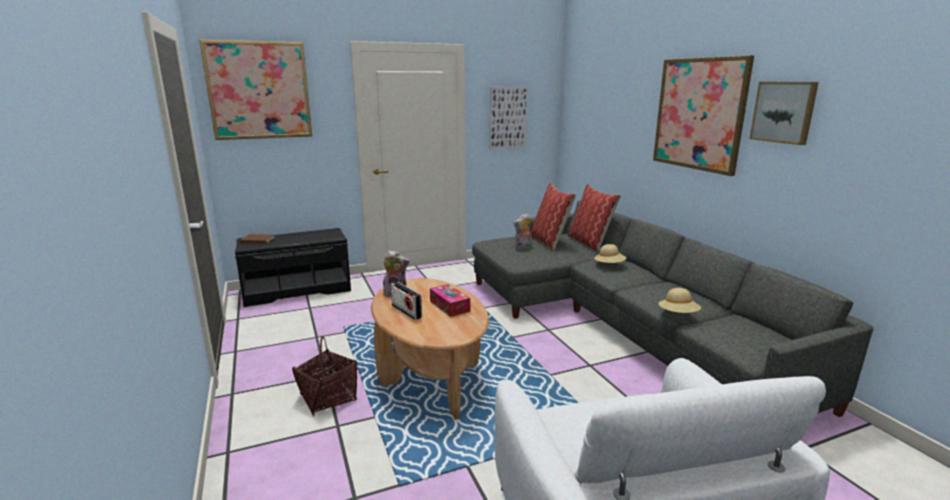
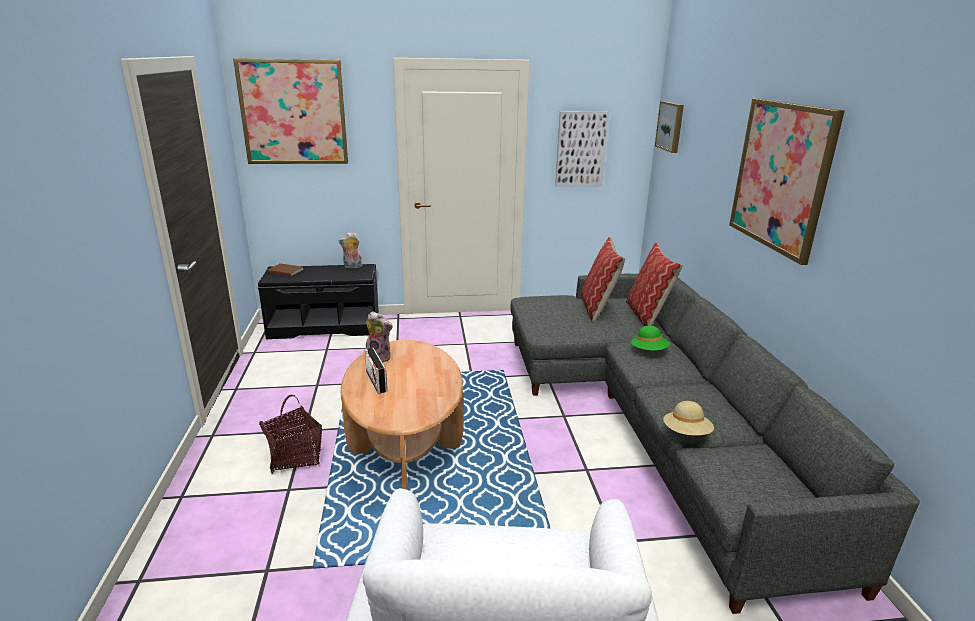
camera: 15 degrees right, 5 degrees up
(449, 306) = (424, 382): tissue box -> none
(523, 248) = (560, 313): plush toy -> plush toy (352, 267)
(609, 265) = (649, 351): beige hat -> green hat
(784, 112) = (866, 194): picture -> picture (671, 126)

